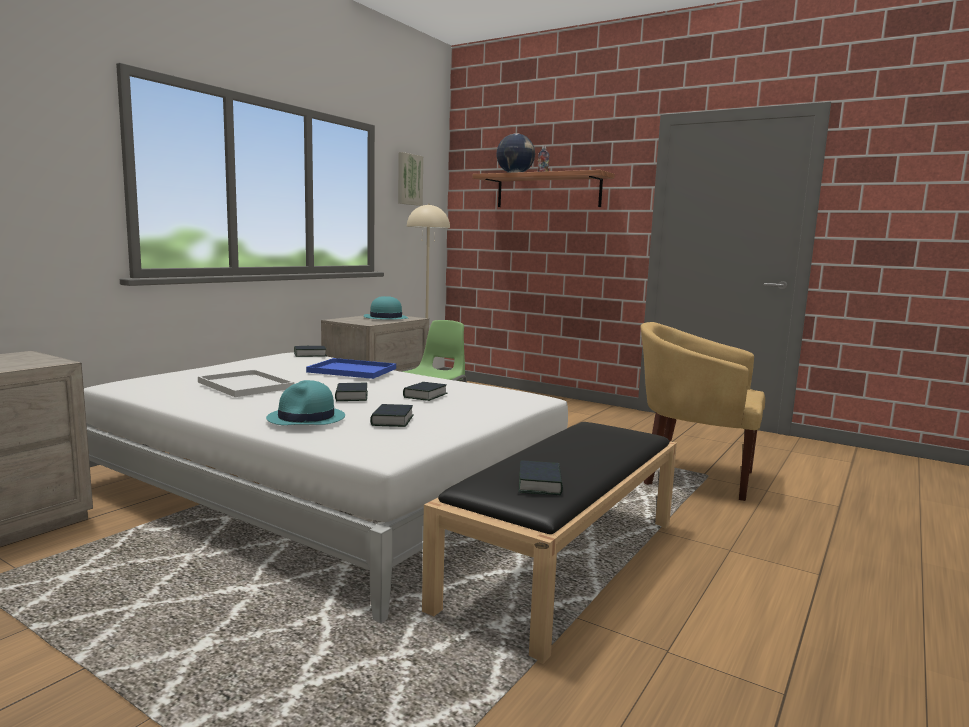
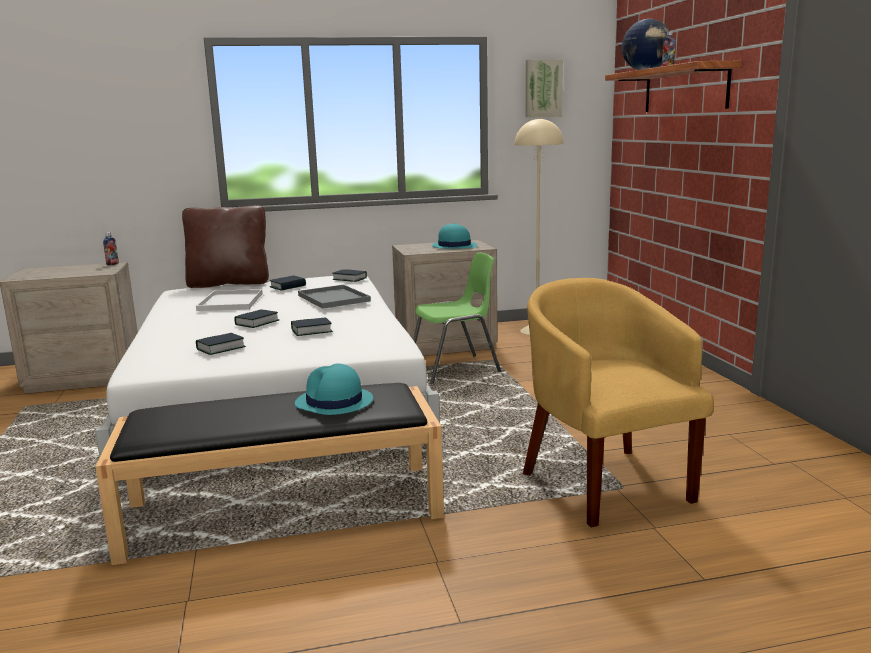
camera: 45 degrees right, 5 degrees up
(21, 354) = (112, 264): none -> bottle
(164, 372) = (229, 283): none -> brown pillow
(306, 418) = (180, 335): turquoise hat -> turquoise hat (334, 402)
(354, 370) = (335, 298): blue tray -> grey tray
(540, 484) = (181, 423): book -> book (288, 286)

